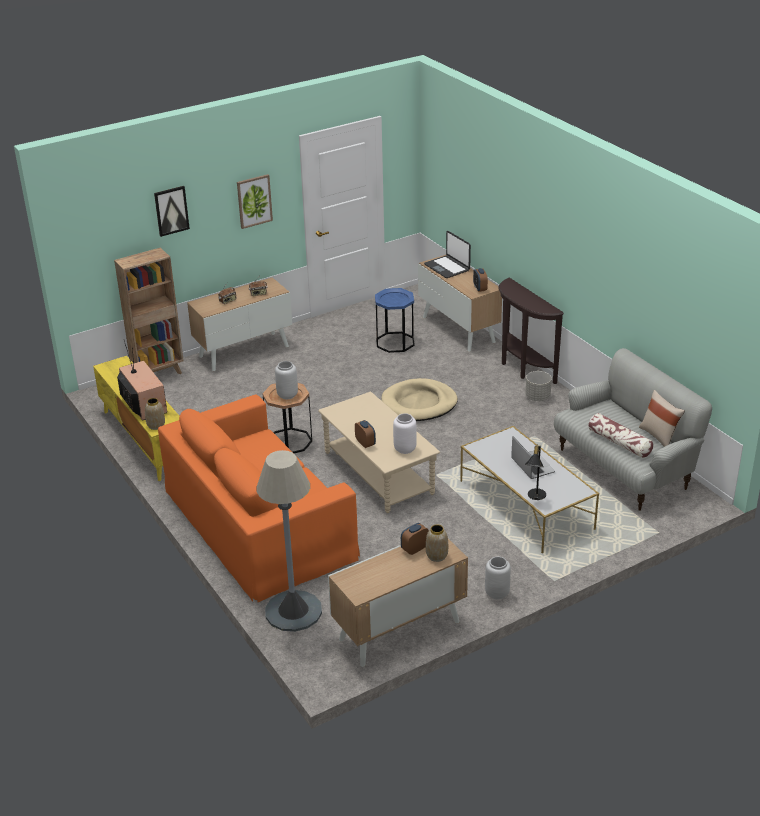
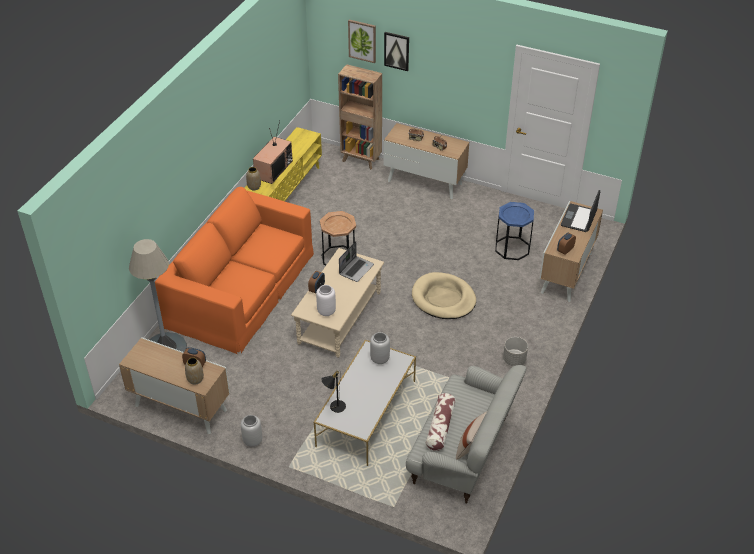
camera: 55 degrees right, 10 degrees up
(254, 201) = (466, 77): picture -> picture (362, 40)
(287, 395) = (338, 225): grey vase -> grey vase (379, 359)
(522, 368) = (548, 333): brown console table -> none
(531, 465) = (371, 388): laptop -> laptop (356, 269)

